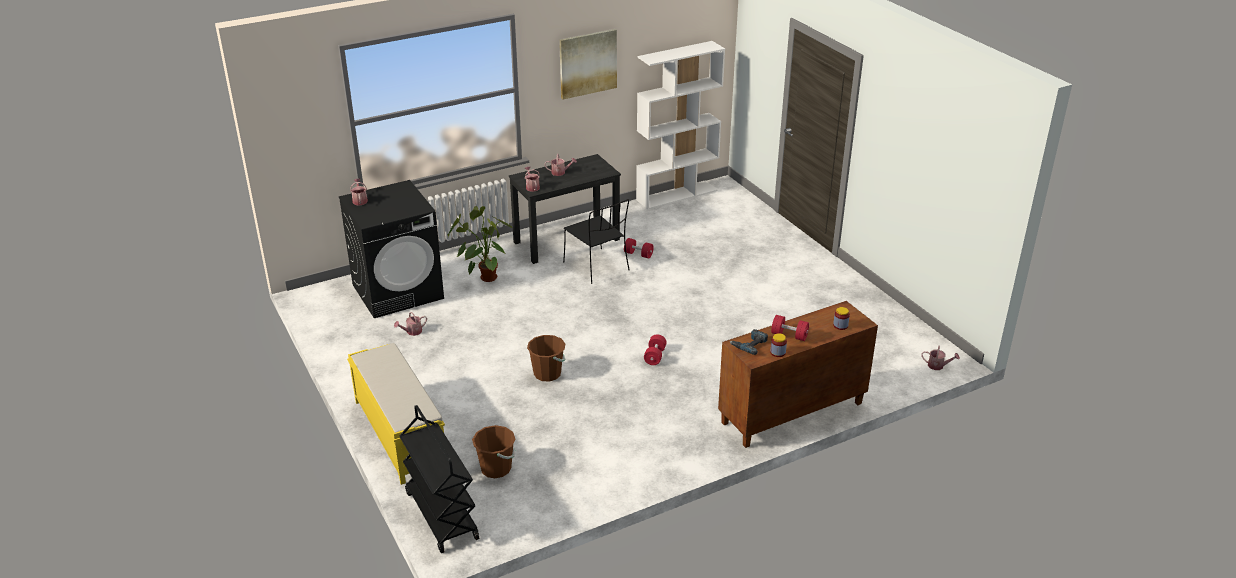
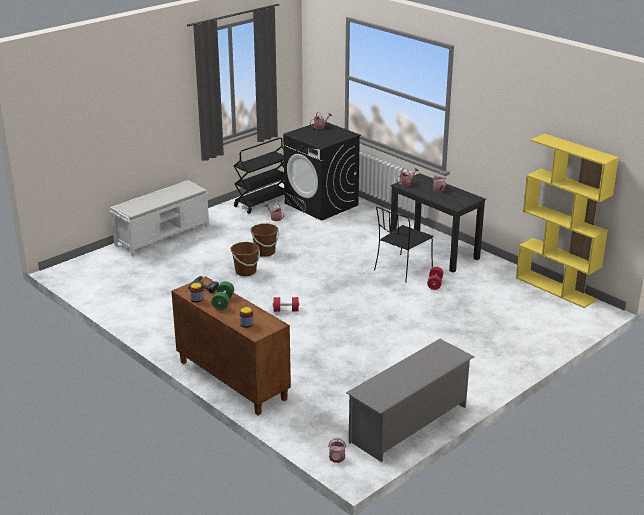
camera: 75 degrees right, 5 degrees down
(399, 433) = (163, 235): yellow bench -> white bench
(441, 515) = (88, 262): black cart -> black cart (262, 202)
(483, 274) = (362, 228): potted plant -> none
(496, 468) = (135, 271): brown bucket -> brown bucket (265, 252)
(587, 63) = (503, 117): picture -> none
(677, 195) = (556, 288): white bookcase -> yellow bookcase
(789, 335) = (223, 302): red dumbbell -> green dumbbell
(887, 317) = (409, 424): none -> grey shoe rack

